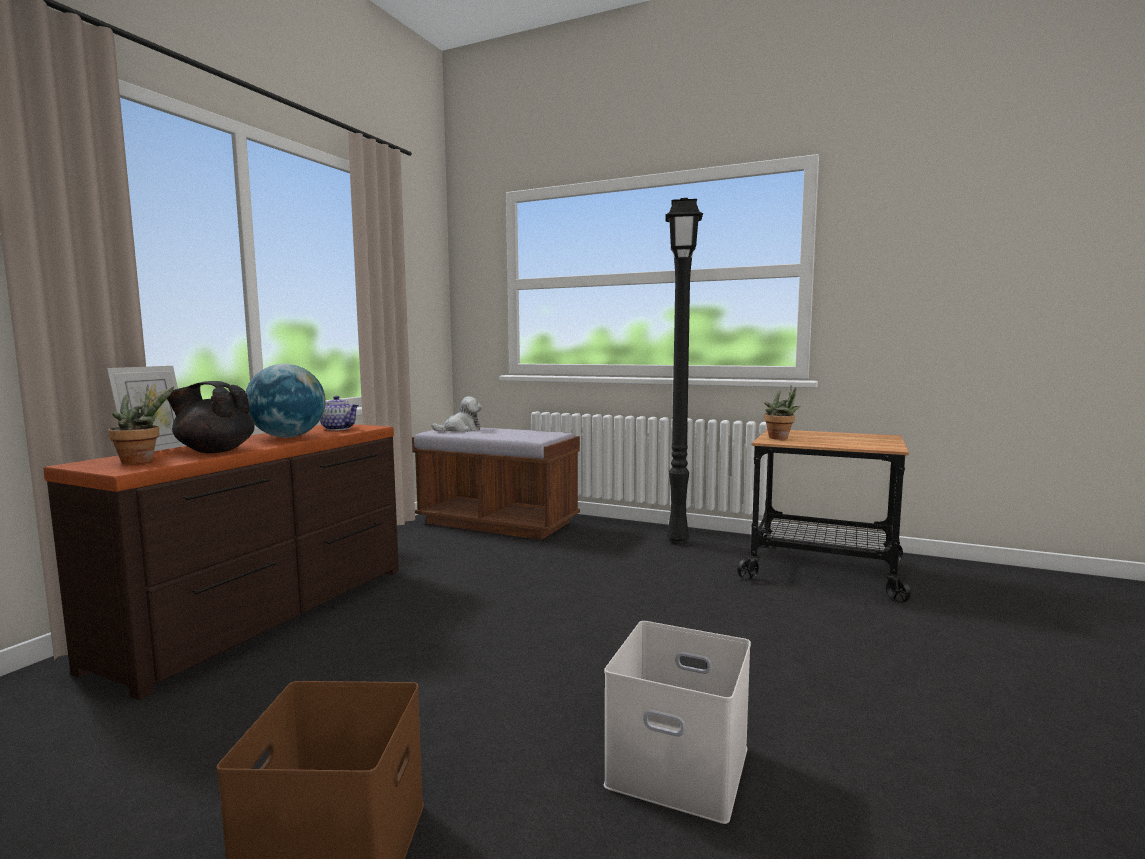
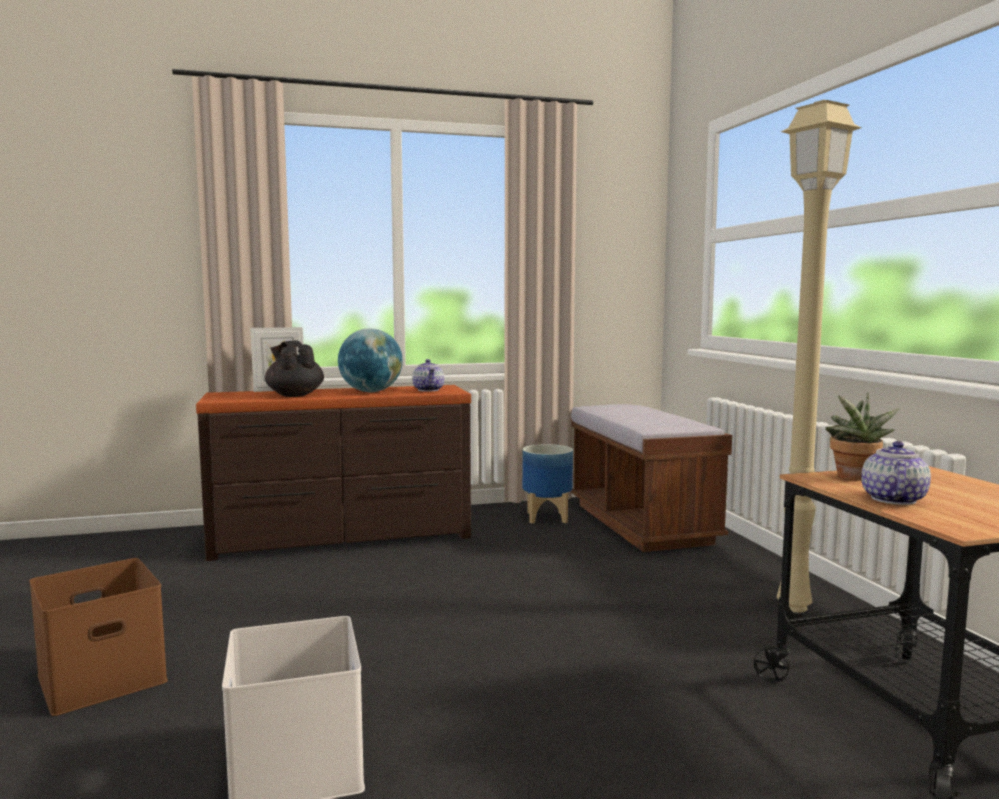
camera: 50 degrees right, 0 degrees up
(142, 461) = (241, 396): potted plant -> none
(422, 538) = (546, 517): none -> planter
(461, 430) = (616, 408): plush toy -> none
(679, 541) = (797, 607): black floor lamp -> beige floor lamp
(829, 443) = (892, 499): none -> teapot

